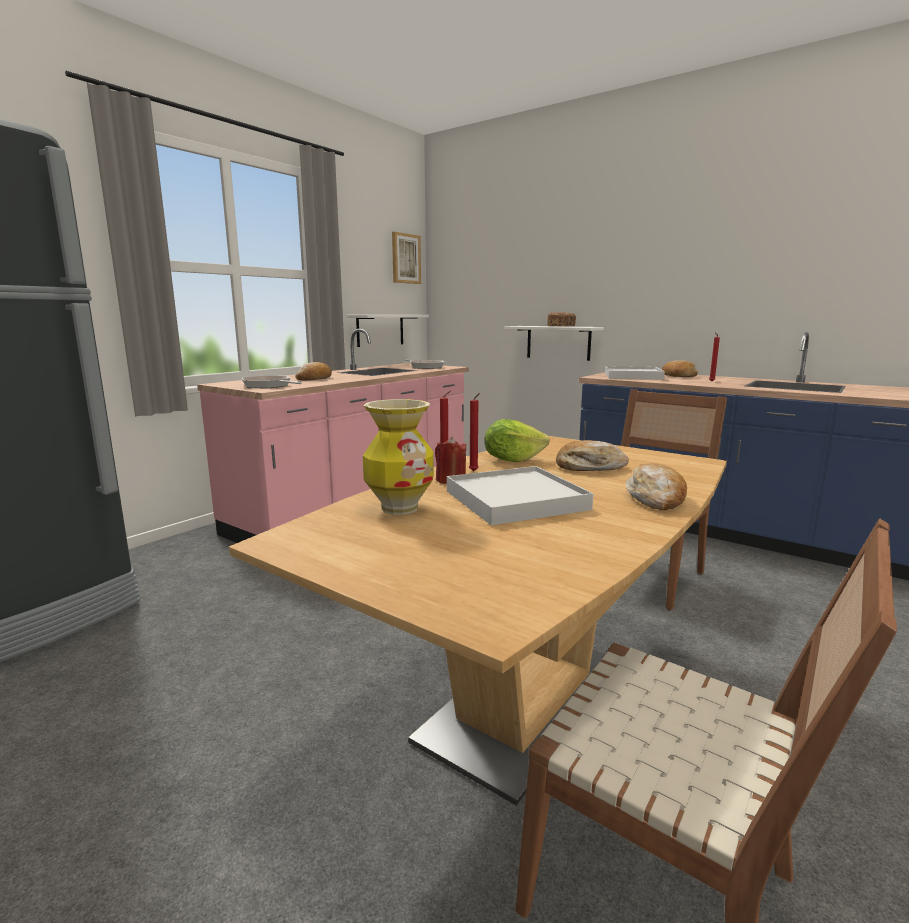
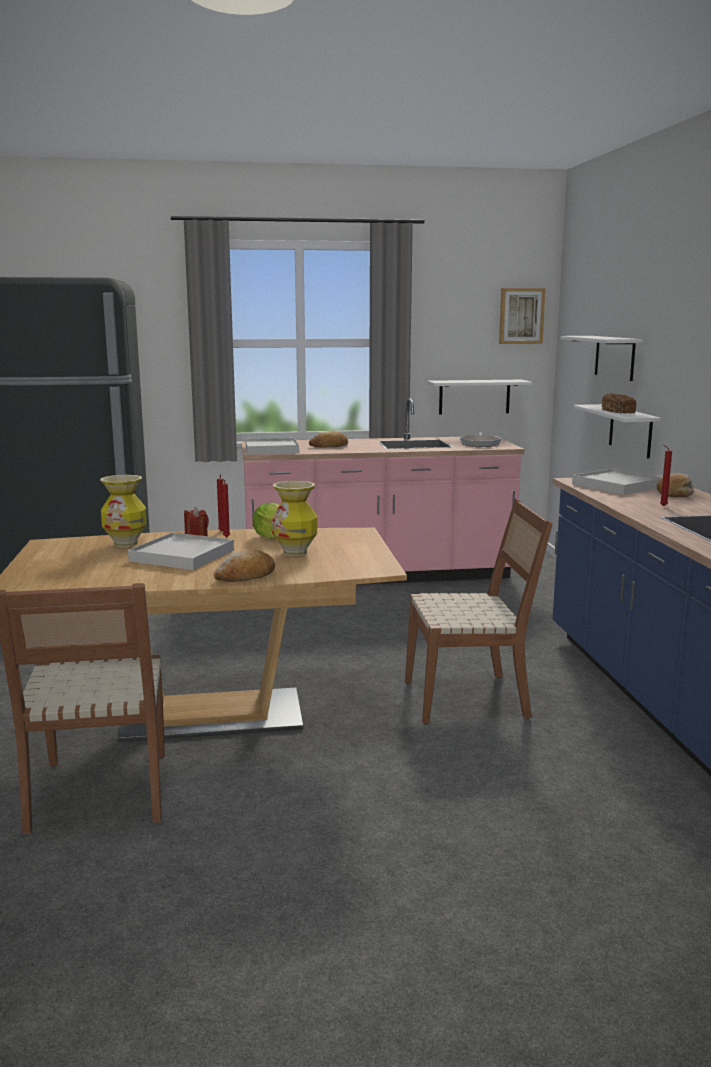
camera: 45 degrees right, 0 degrees up
(269, 386) = (271, 449): frying pan -> white tray
(527, 287) = (614, 357): none -> white shelf
(589, 467) = (295, 552): bread -> vase

